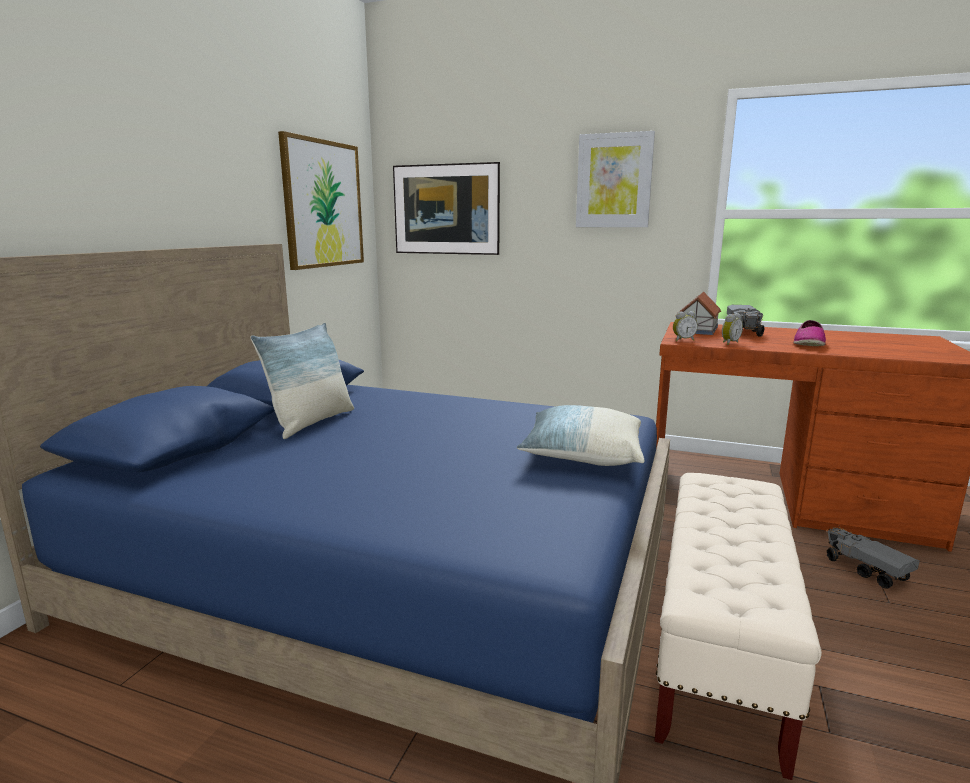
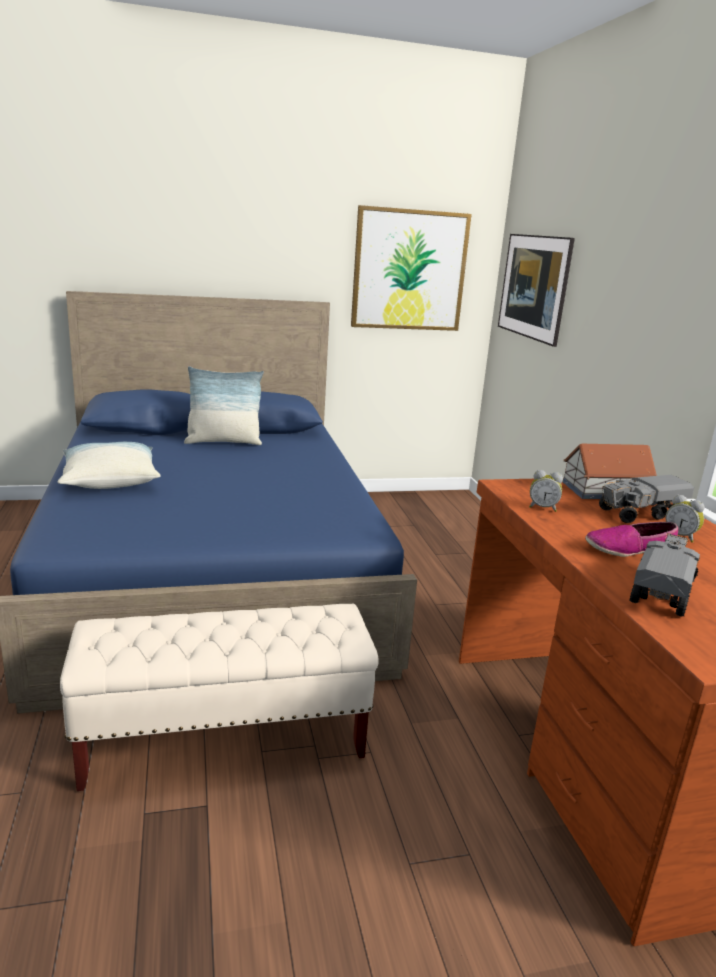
camera: 55 degrees right, 5 degrees up
(582, 455) = (247, 528): pillow -> pillow (110, 480)
(614, 181) = (653, 274): picture -> none
(683, 340) = (517, 487): alarm clock -> alarm clock (680, 536)
(865, 570) = (474, 842): toy truck -> toy truck (661, 591)

